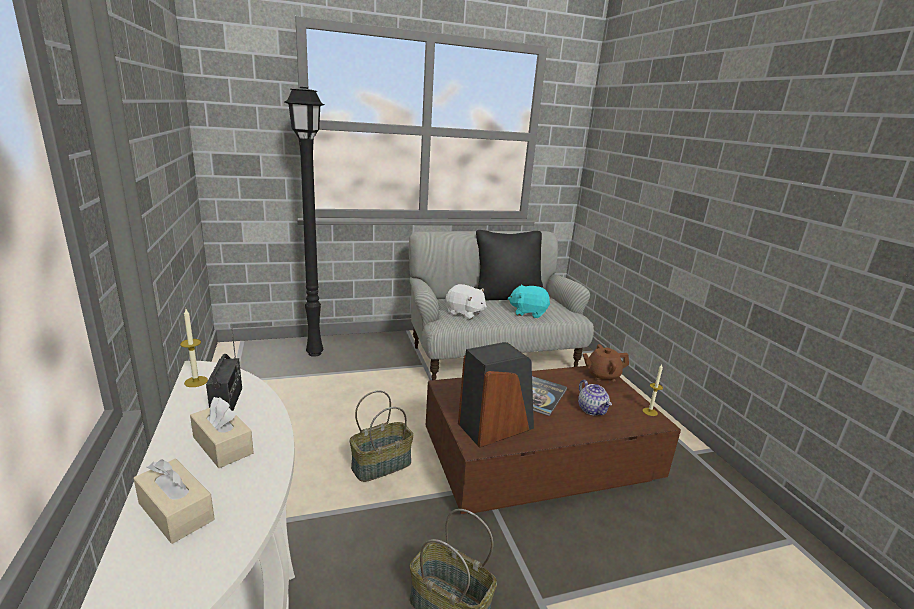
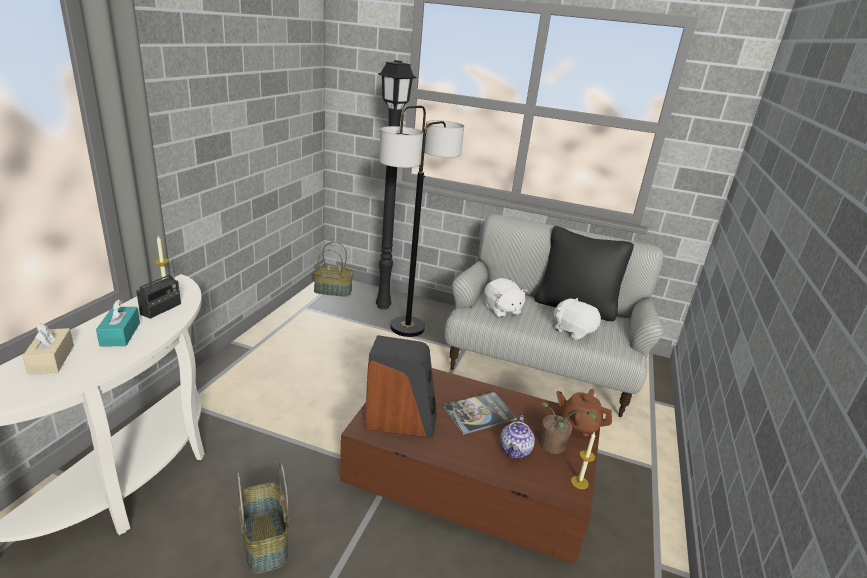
camera: 35 degrees right, 5 degrees up
(223, 445) = (120, 334): beige tissue box -> turquoise tissue box
(358, 364) = (407, 327): none -> floor lamp
(381, 464) = (335, 415): basket -> basket (333, 290)
(528, 312) = (573, 331): turquoise plush toy -> white plush toy
(609, 397) = (554, 447): none -> potted plant

